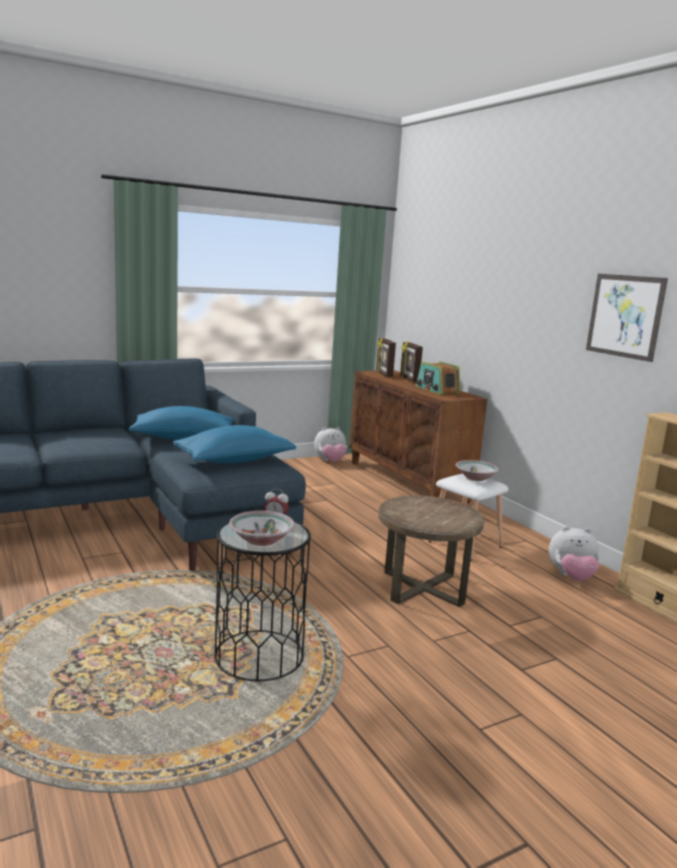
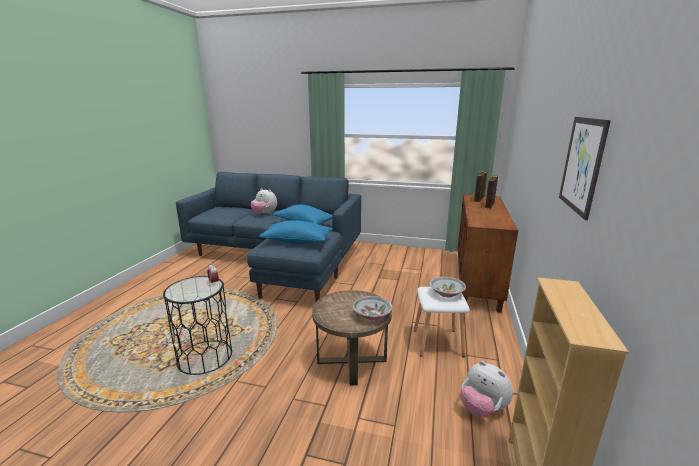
camera: 45 degrees right, 5 degrees up
(261, 540) = (182, 291): bowl -> bowl (371, 315)
(330, 461) = (444, 255): plush toy -> plush toy (264, 214)
(437, 390) = (489, 216): radio -> none

